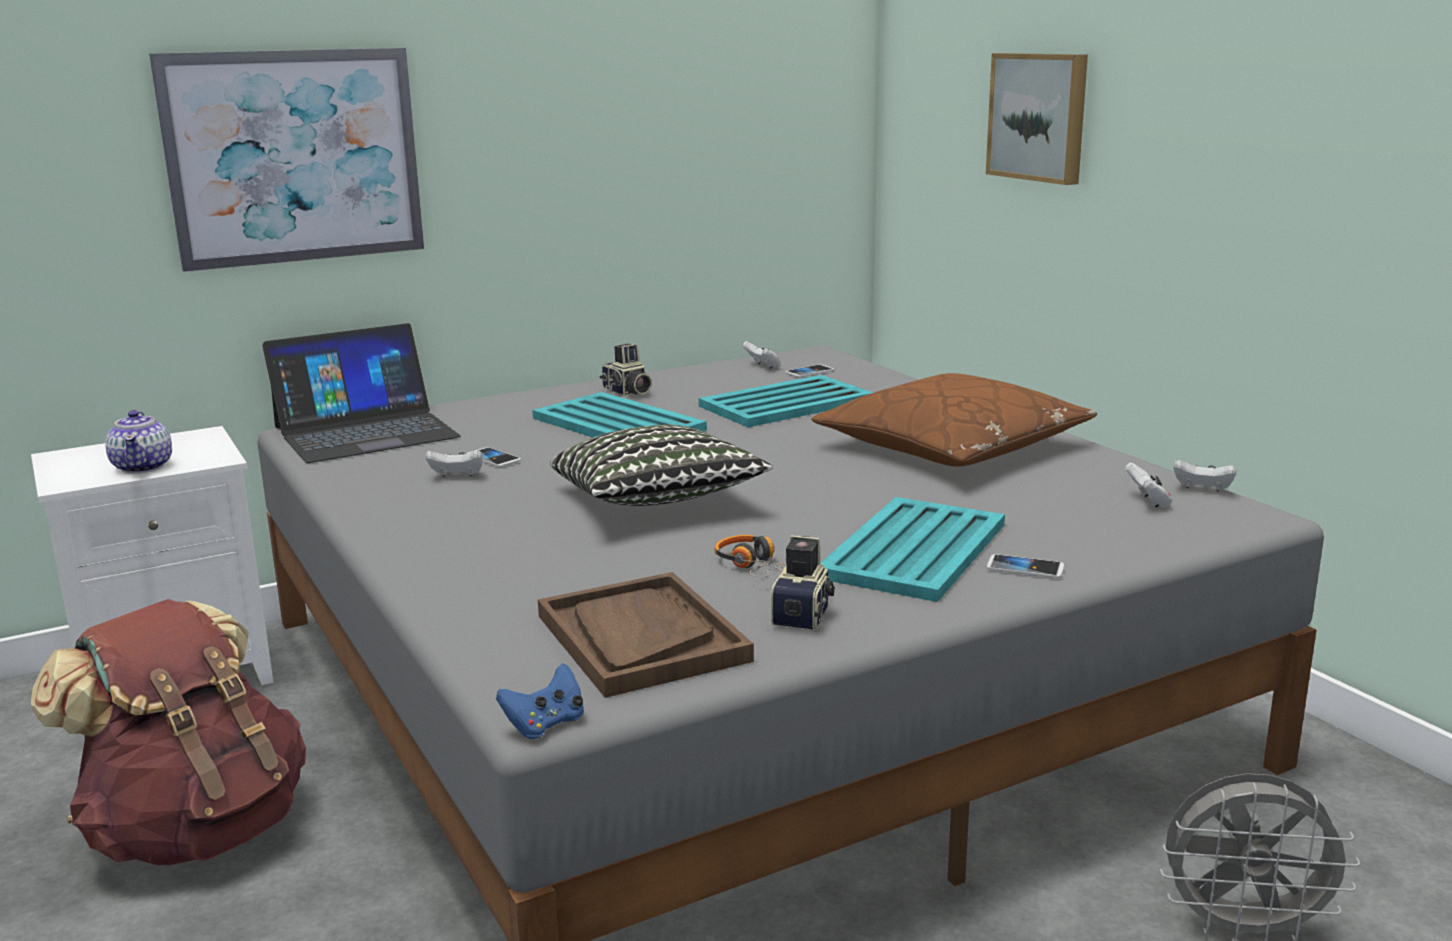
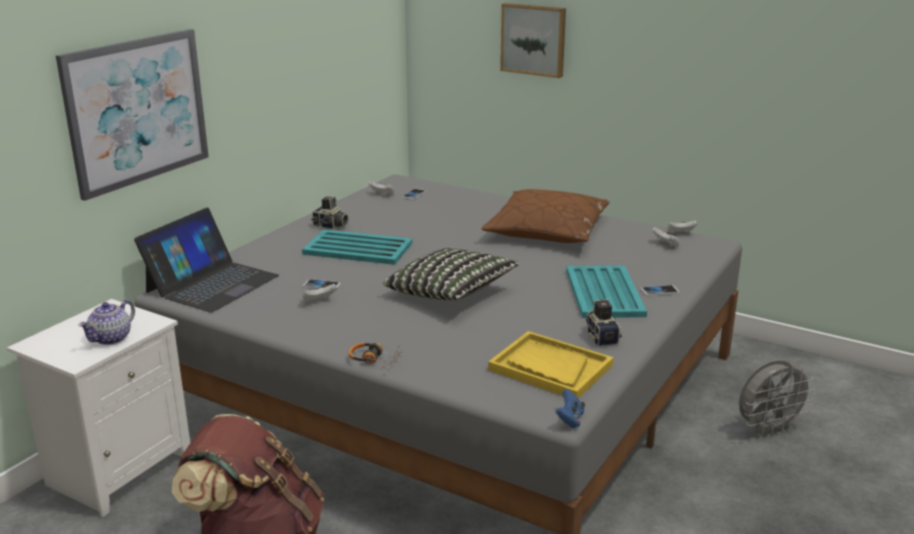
camera: 30 degrees left, 5 degrees up
(143, 466) = (111, 338): teapot -> teapot turned 75 degrees clockwise
(641, 638) = (550, 368): brown tray -> yellow tray
(757, 565) = (548, 317): headphones -> headphones (376, 360)
(788, 403) = (431, 218): turquoise tray -> none

